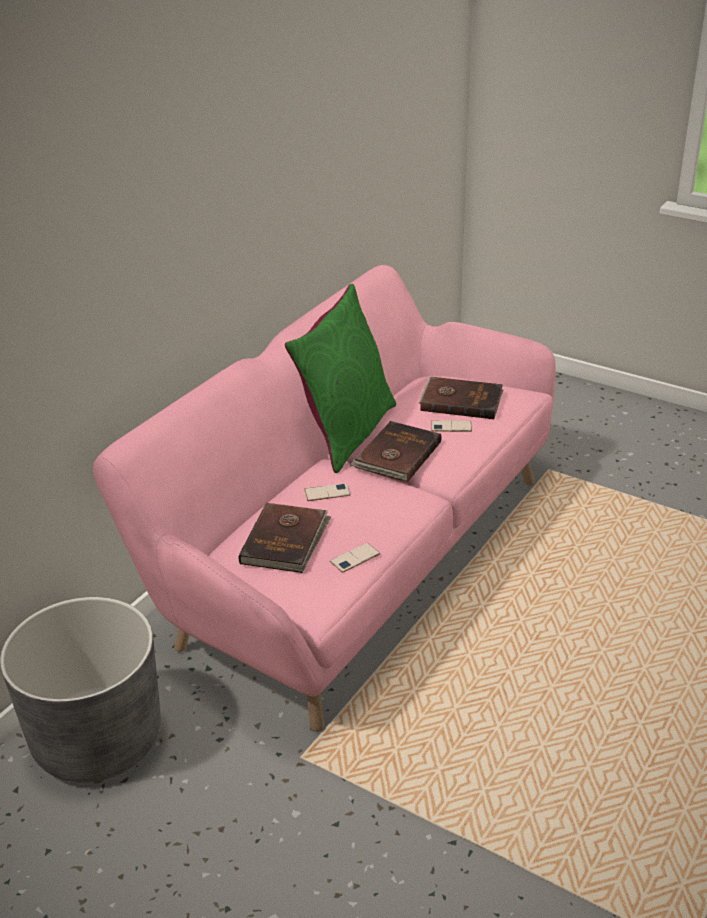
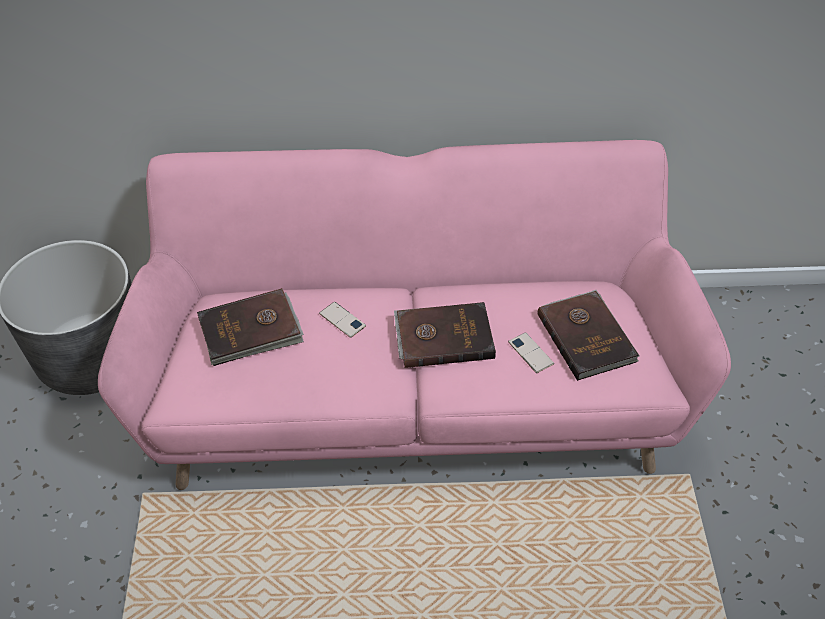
camera: 55 degrees right, 15 degrees up
(346, 433) = (454, 281): green pillow -> none
(355, 558) = (258, 391): phone -> none

